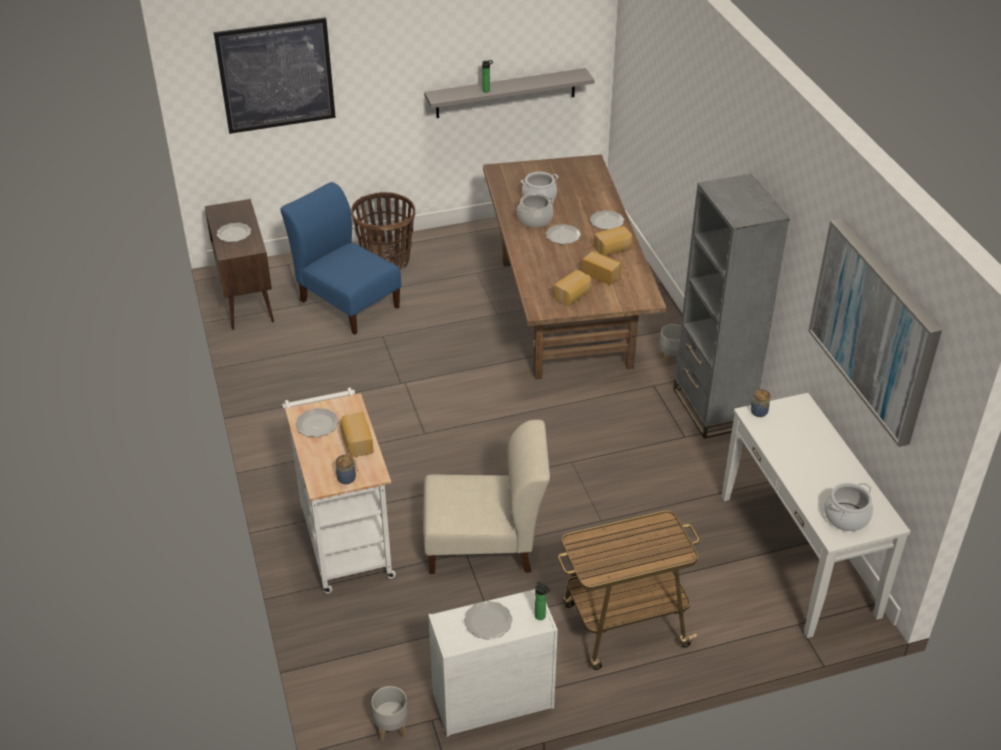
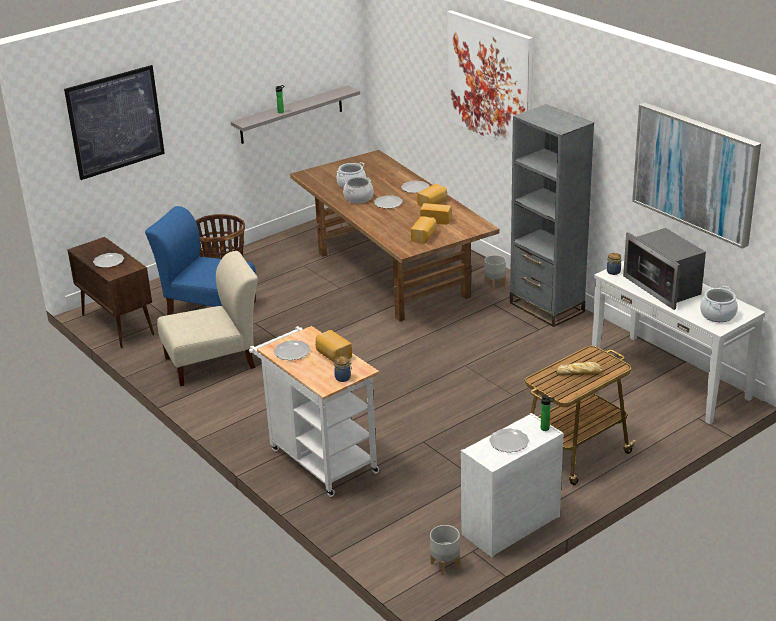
camera: 20 degrees left, 10 degrees down
(485, 545) = (435, 433): beige chair -> beige chair (214, 362)
(631, 547) = (579, 373): none -> bread
(710, 119) = (490, 80): none -> picture
(806, 453) = (664, 287): none -> microwave

